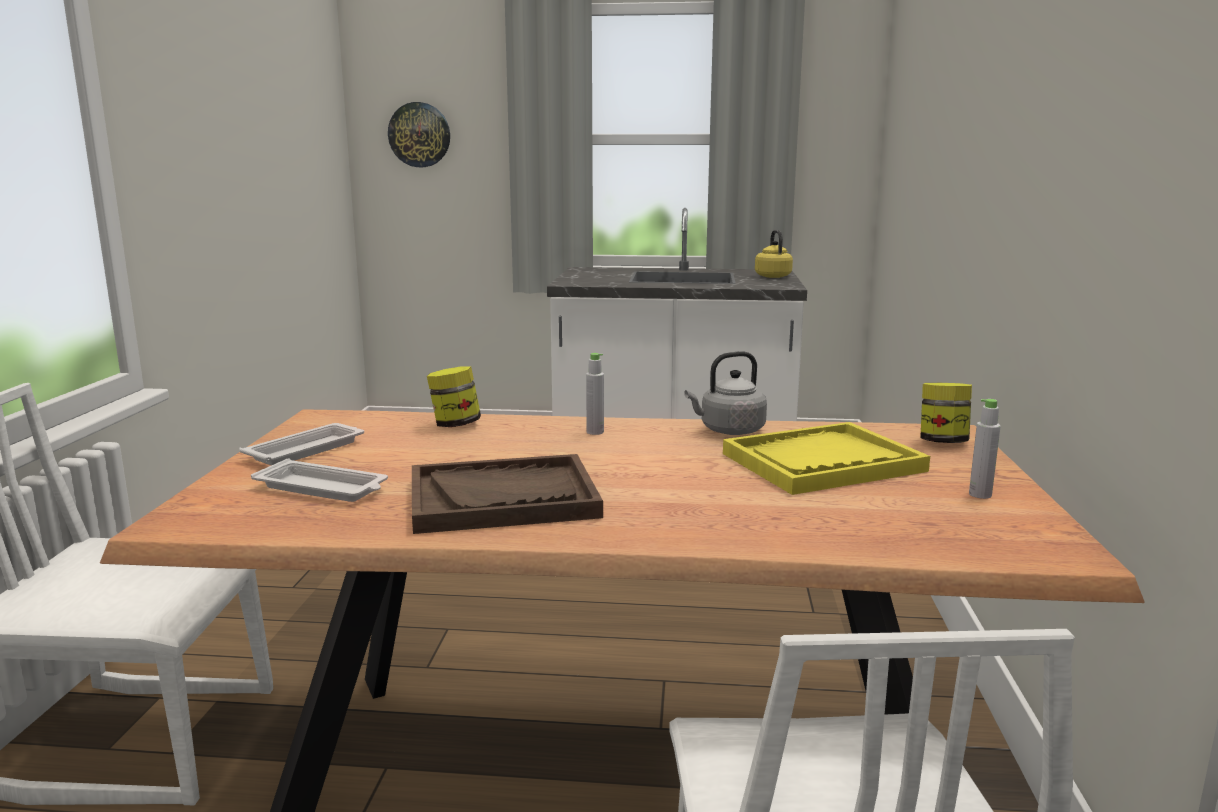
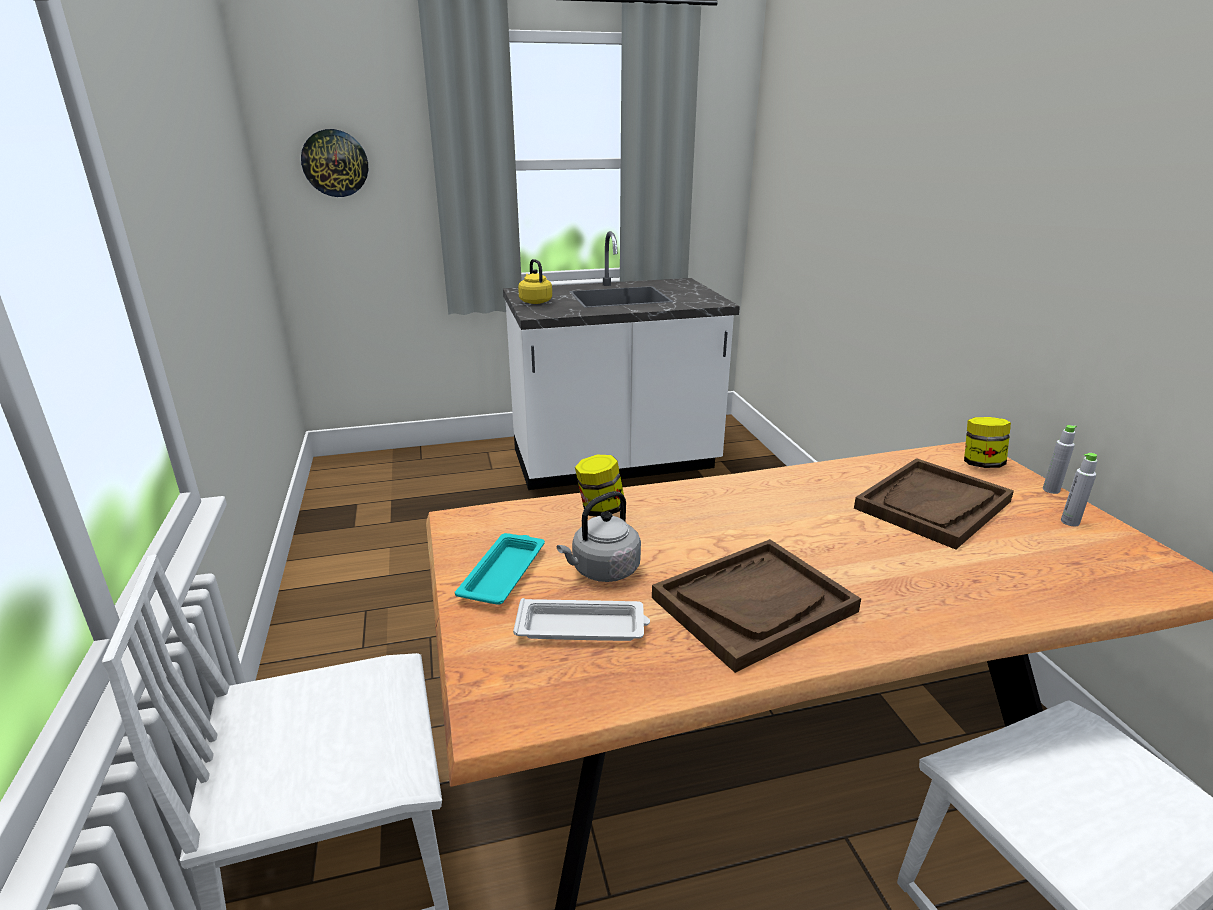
camera: 20 degrees left, 10 degrees up
(307, 450) = (504, 573): white tray -> turquoise tray
(595, 432) = (727, 498): grey bottle -> grey bottle (1051, 490)
(729, 431) = (826, 478): grey kettle -> grey kettle (602, 571)
(772, 276) = (689, 289): yellow kettle -> yellow kettle (535, 301)
(822, 462) = (933, 505): yellow tray -> brown tray

